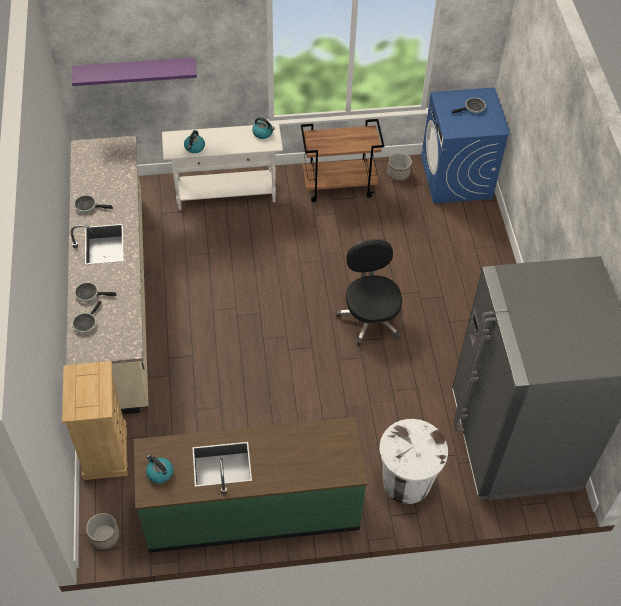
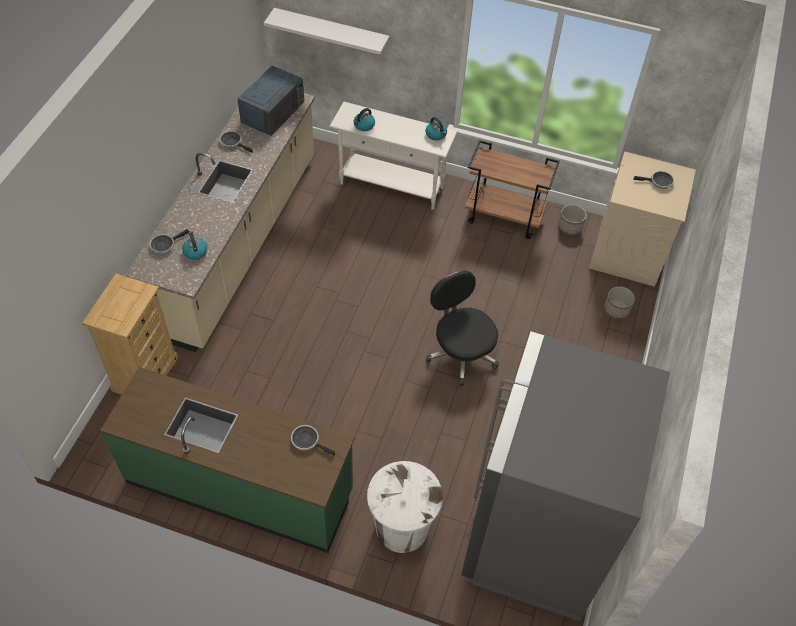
camera: 25 degrees right, 0 degrees up
(89, 294) = (184, 220): frying pan -> frying pan (307, 441)
(104, 537) = (98, 450): planter -> planter (616, 310)
(106, 163) = (273, 111): none -> blue microwave
(135, 71) = (331, 32): purple shelf -> white shelf
(159, 473) = (141, 408): kettle -> kettle (195, 251)
(370, 317) = (460, 353): black office chair -> black office chair turned 45 degrees counterclockwise
(456, 178) = (628, 252): blue washing machine -> beige washing machine

